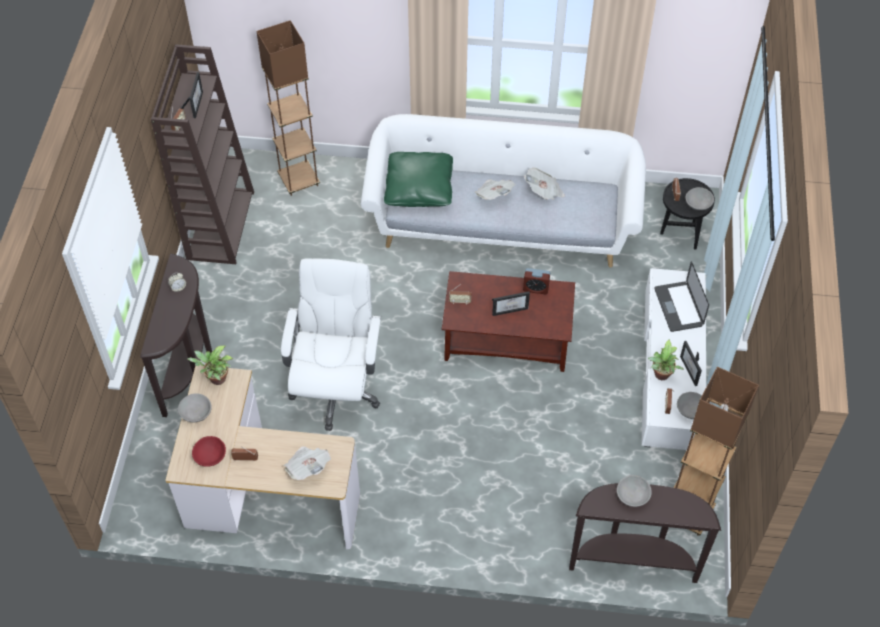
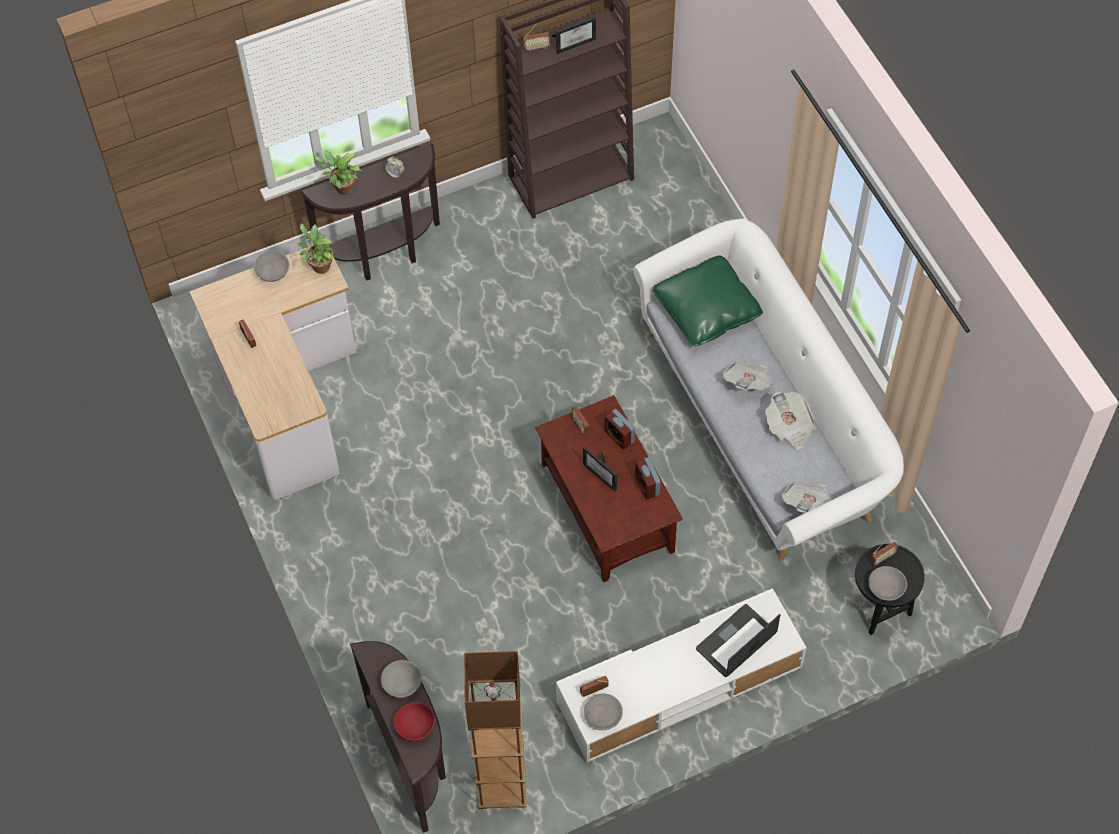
camera: 60 degrees right, 5 degrees up
(210, 456) = (234, 310): red bowl -> red bowl (415, 726)
(299, 180) = (679, 208): brown floor lamp -> none
(308, 468) = (270, 393): newspaper -> newspaper (807, 503)
(336, 388) = (443, 388): white office chair -> none
(485, 284) = (619, 436): none -> alarm clock
(661, 376) = (629, 667): potted plant -> potted plant (342, 188)
(692, 370) = (657, 694): picture frame -> none

